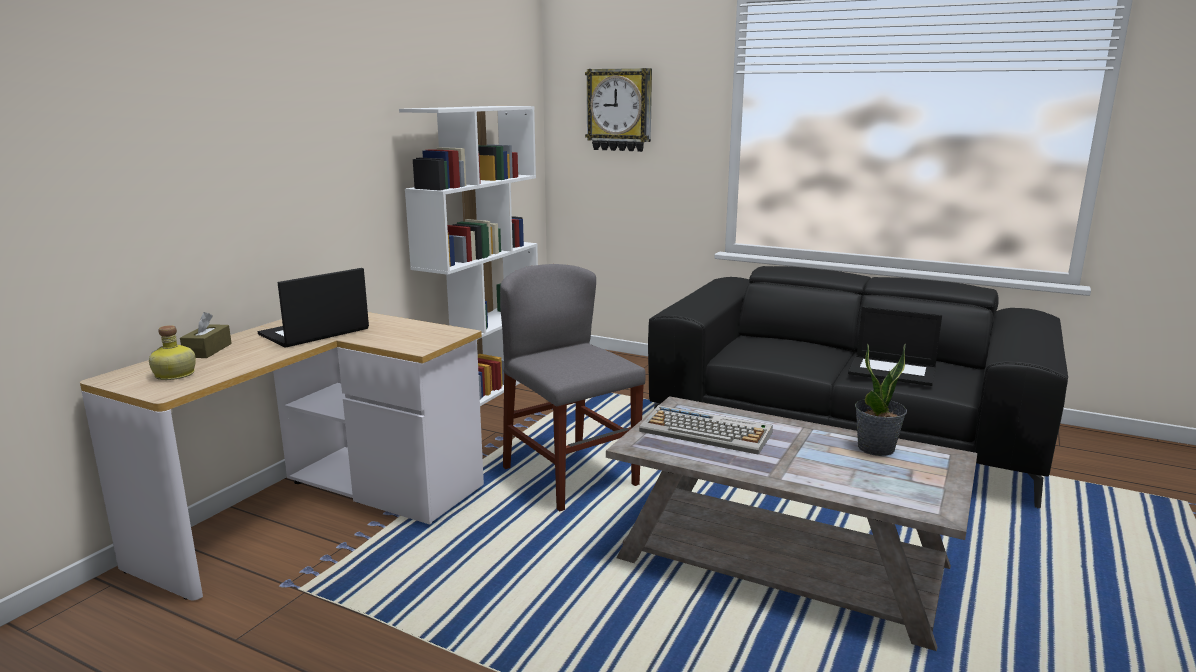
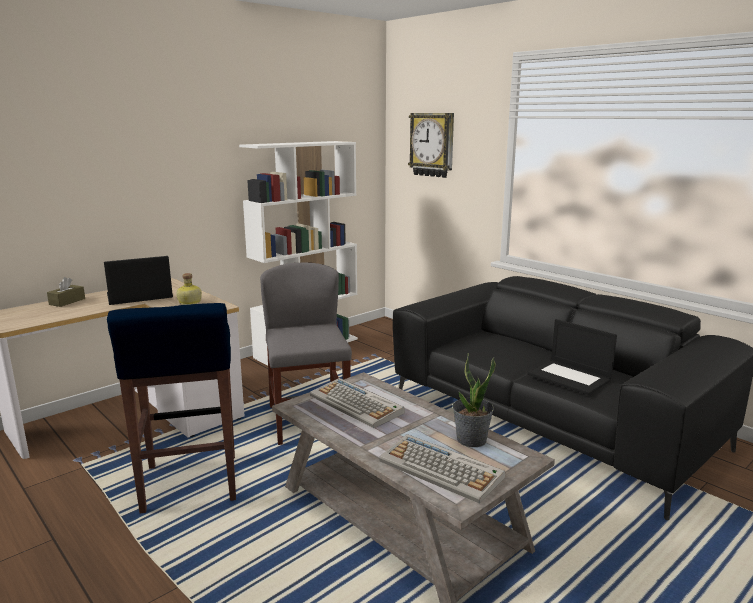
camera: 20 degrees right, 0 degrees up
(174, 375) = (29, 316): bottle -> bottle (189, 302)
(487, 581) = (190, 484): none -> blue stool
(883, 483) = (442, 469): none -> keyboard

